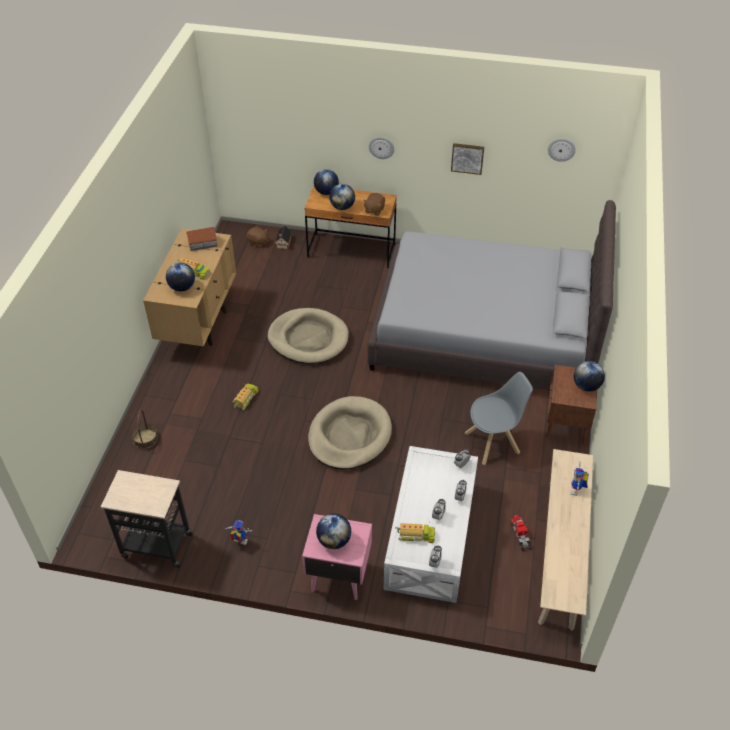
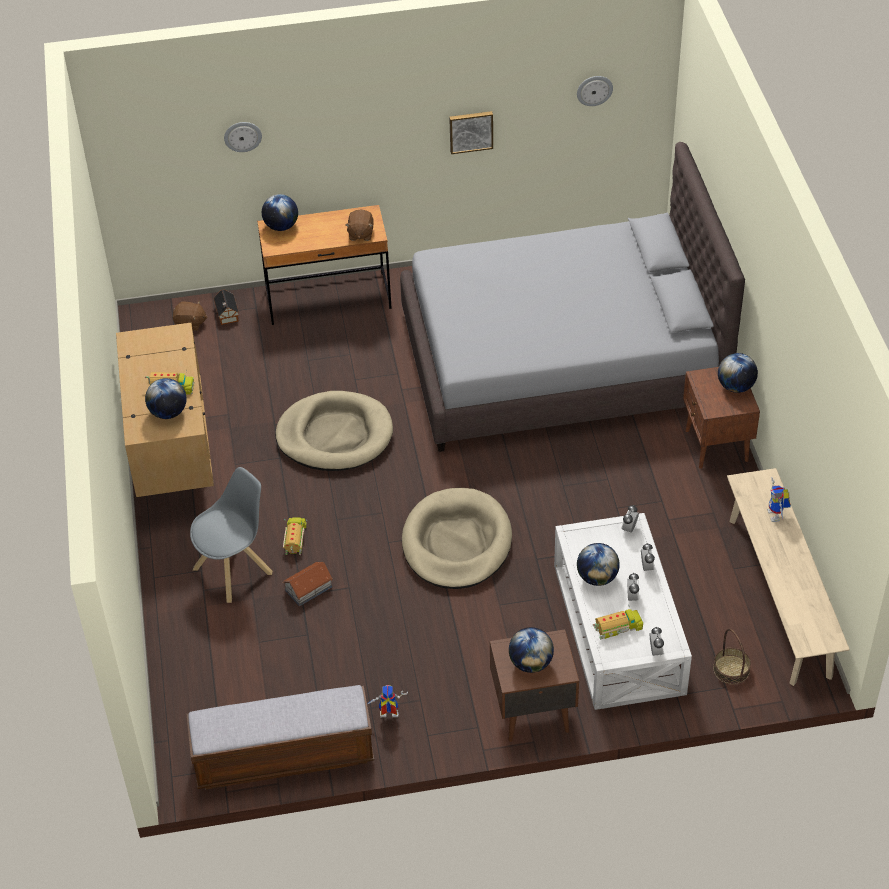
camera: 20 degrees left, 0 degrees up
(145, 439) = (189, 632): basket -> basket (731, 669)
(155, 546) = (283, 757): cart -> bench
(203, 243) = (159, 345): toy house -> toy house (309, 588)
(338, 576) = (531, 713): pink nightstand -> brown nightstand
(342, 207) = (315, 241): globe -> globe (597, 577)
(381, 147) = (350, 146): wall clock -> wall clock (242, 136)
(493, 442) = (640, 494): grey chair -> grey chair (235, 570)
(520, 535) = (724, 593): toy truck -> none

